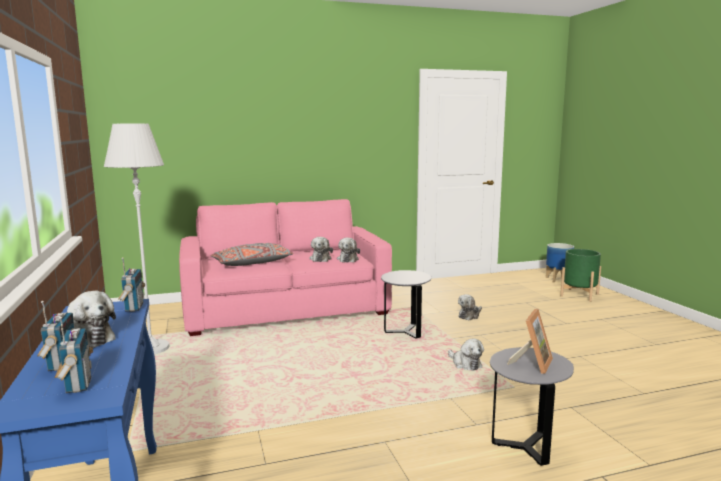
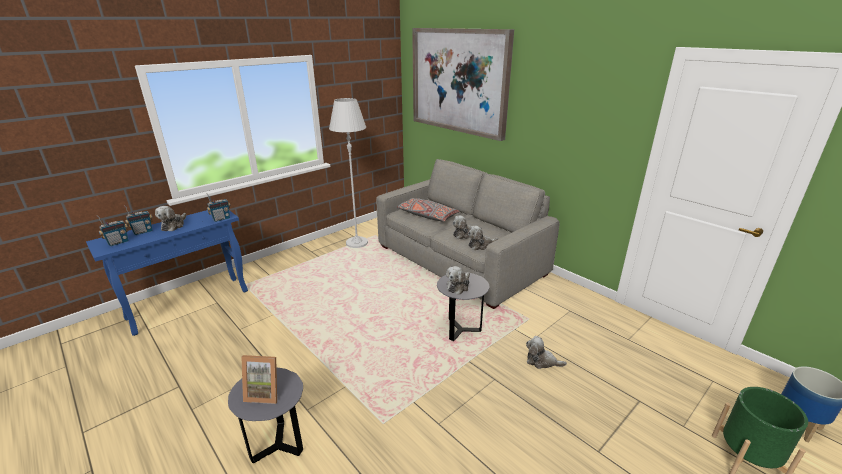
camera: 65 degrees right, 15 degrees up
(205, 110) = (459, 81): none -> picture
(285, 308) = (460, 260): pink sofa -> grey sofa
(465, 364) = (414, 382): plush toy -> plush toy (458, 286)

